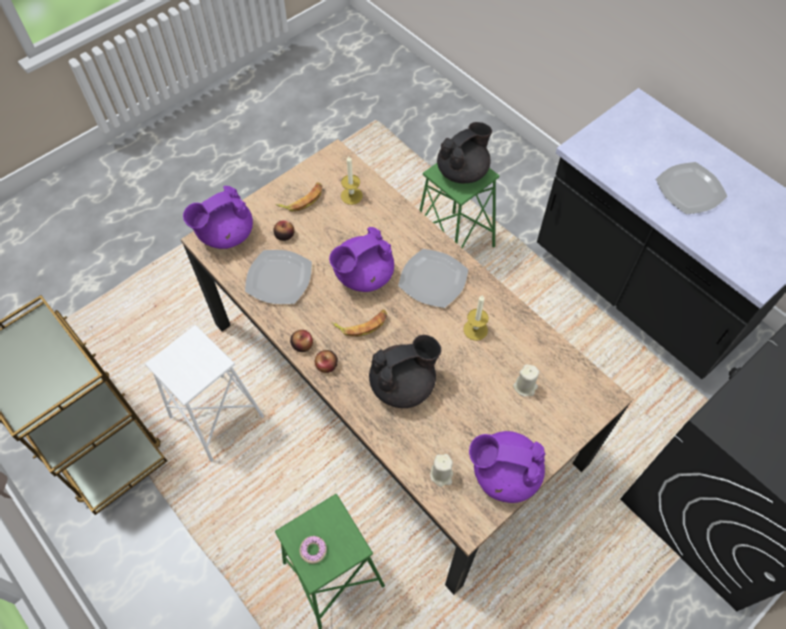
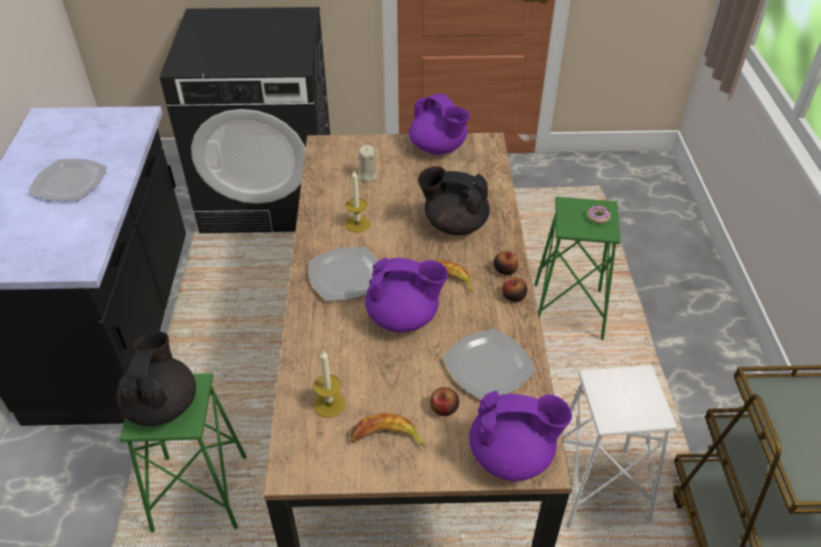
camera: 140 degrees left, 15 degrees down
(441, 475) = (480, 168): beige candle -> none
(463, 171) = (162, 404): black teapot -> black teapot turned 90 degrees clockwise

